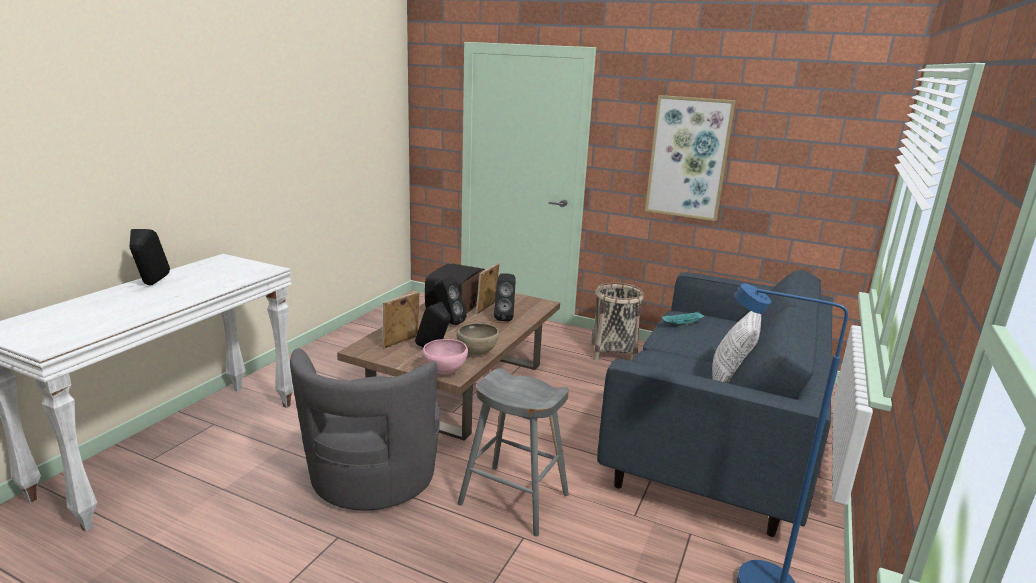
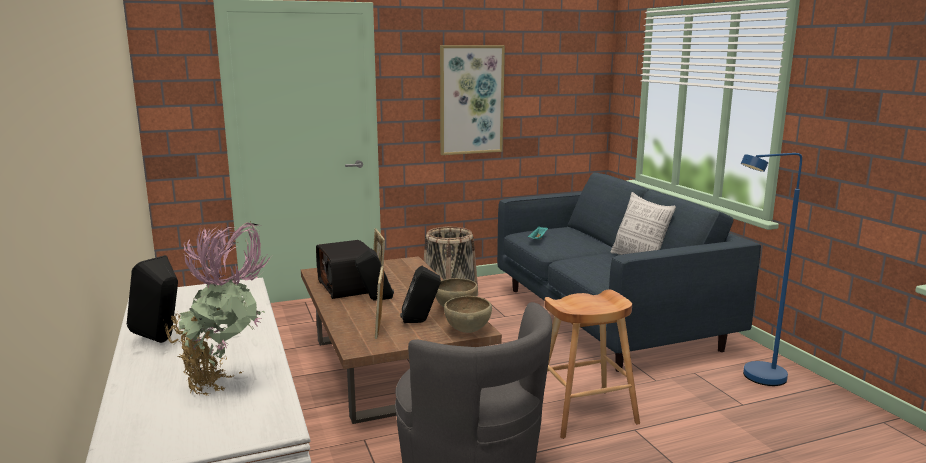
camera: 45 degrees left, 5 degrees down
(101, 317) = (226, 383): none -> potted plant
(445, 372) = (467, 331): pink bowl -> brown bowl
(505, 318) = (409, 280): black speaker -> none
(514, 499) = (585, 413): grey stool -> brown stool

